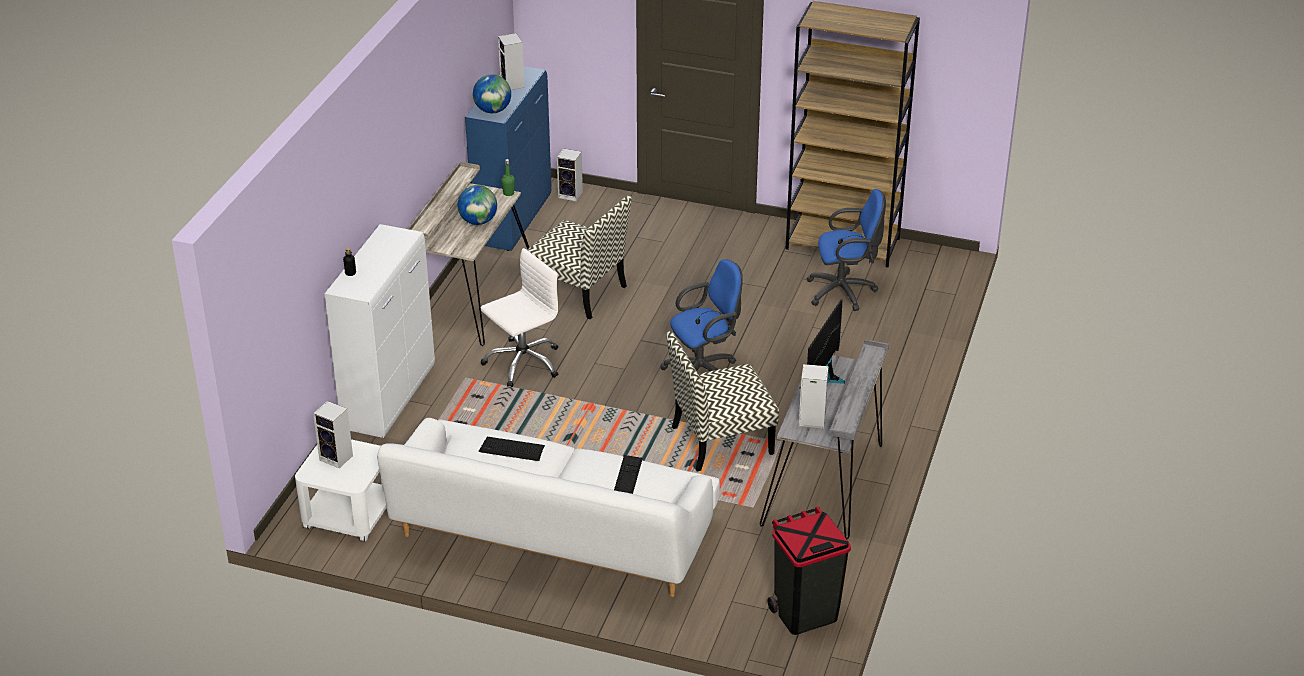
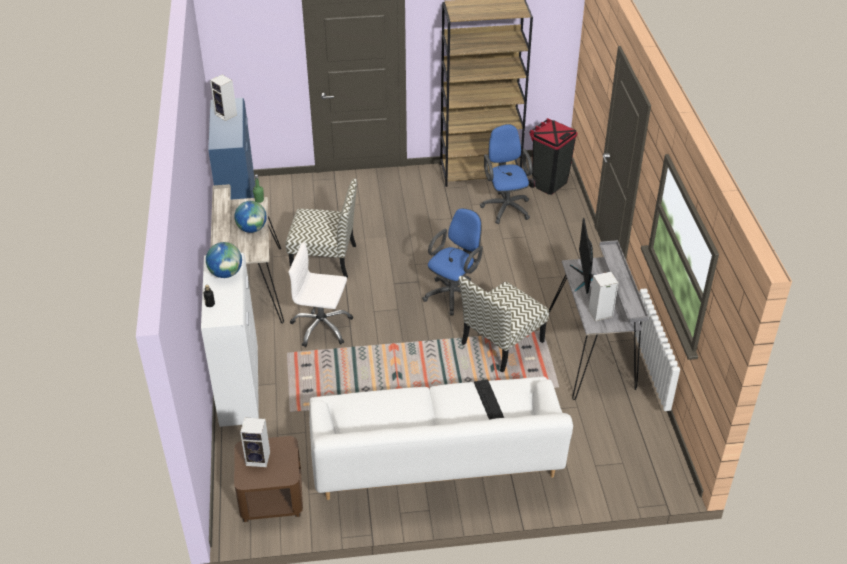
camera: 25 degrees left, 5 degrees up
(348, 515) = (271, 497): white side table -> brown side table
(493, 110) = (226, 139): globe -> globe (226, 273)
(512, 449) = (389, 405): keyboard -> none
(523, 362) = (321, 327): white office chair -> white office chair turned 105 degrees counterclockwise
(571, 195) = (269, 186): speaker -> none
(805, 613) = (649, 456): black trash can -> black trash can (548, 183)
(844, 292) = (505, 206): blue office chair -> blue office chair turned 75 degrees counterclockwise

